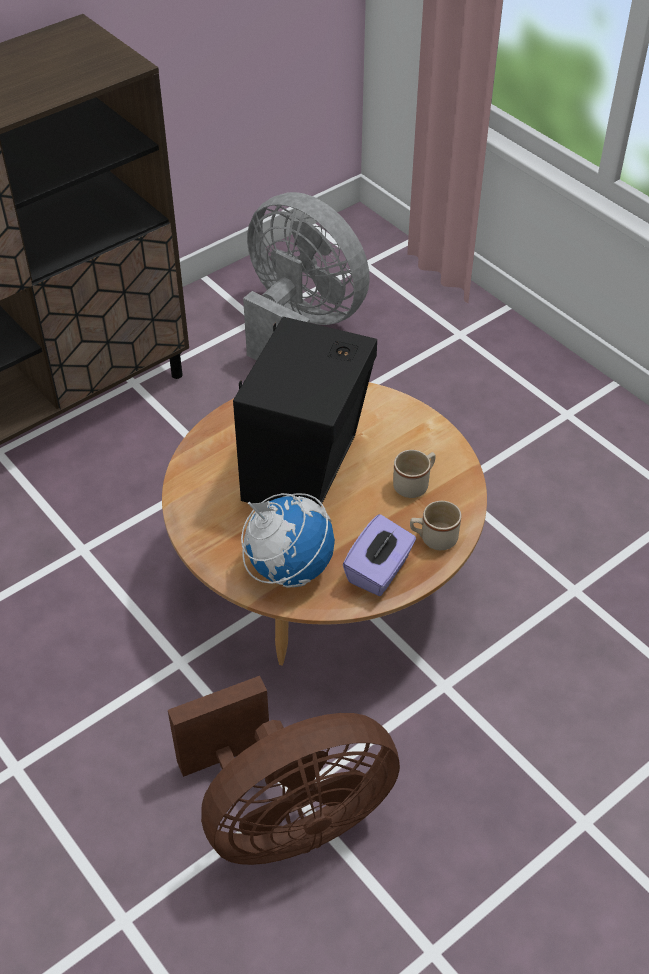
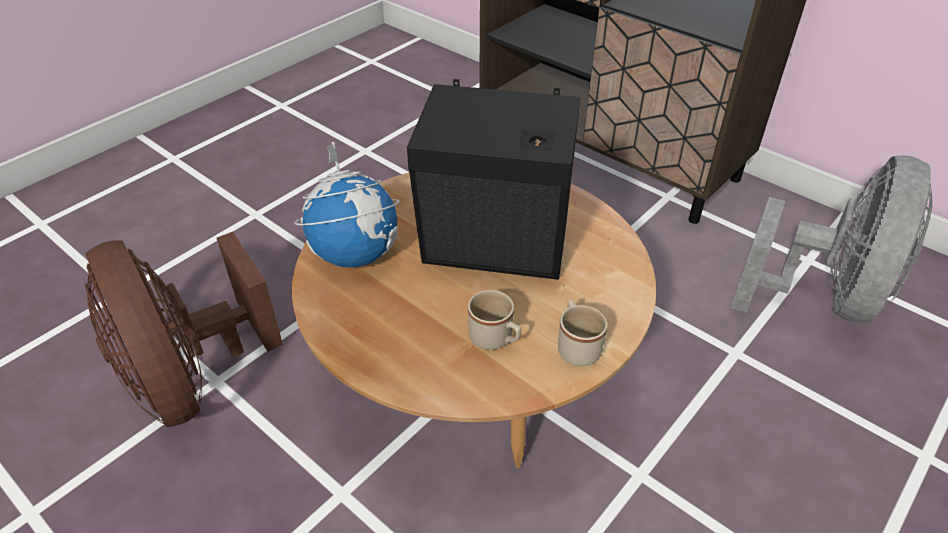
camera: 80 degrees right, 5 degrees down
(379, 571) = (357, 322): purple tissue box -> none
(433, 538) = (411, 365): beige mug -> beige mug (576, 346)

